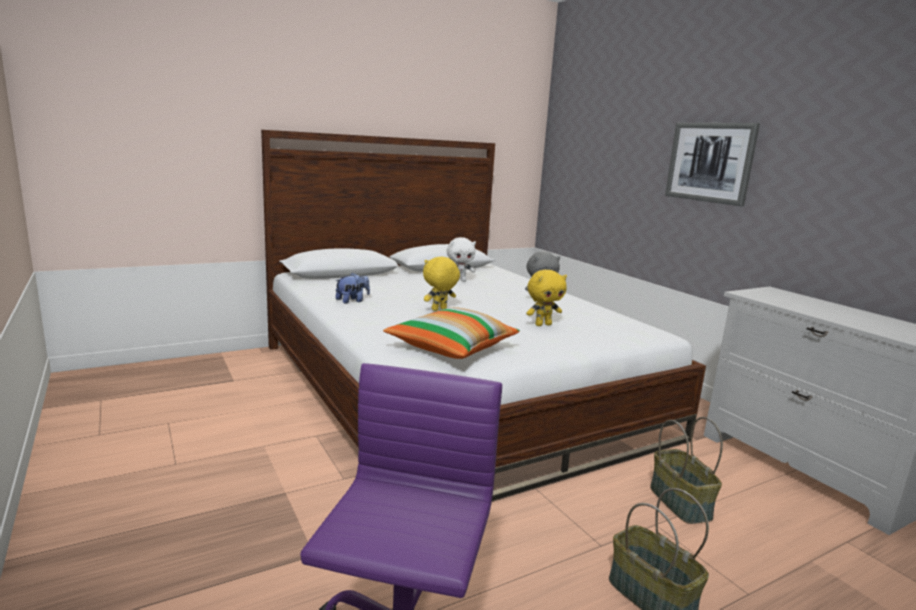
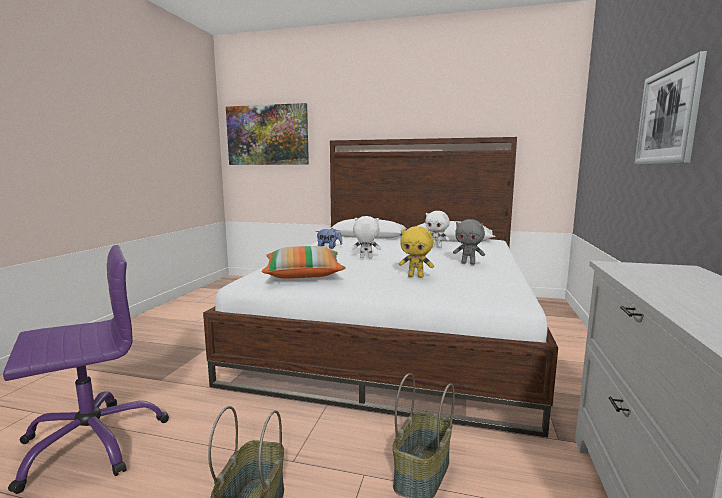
camera: 45 degrees right, 5 degrees down
(133, 109) = (267, 135): none -> picture
(439, 309) = (365, 258): yellow plush toy -> white plush toy

